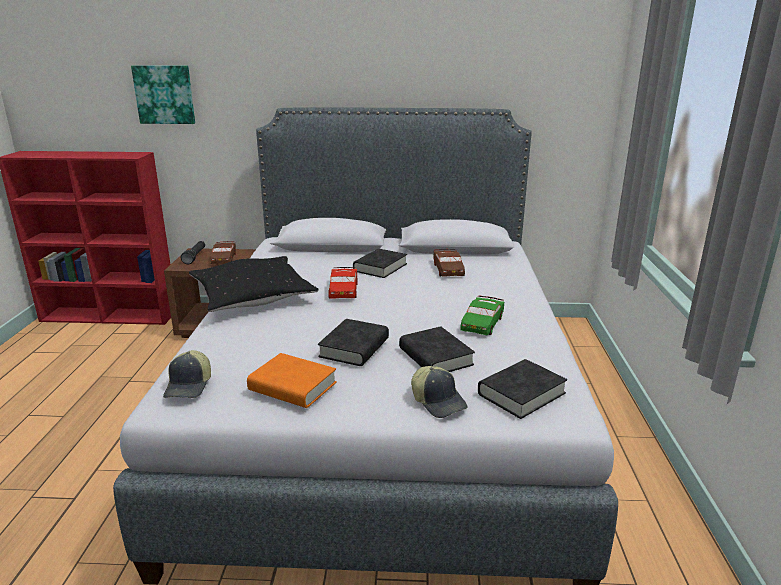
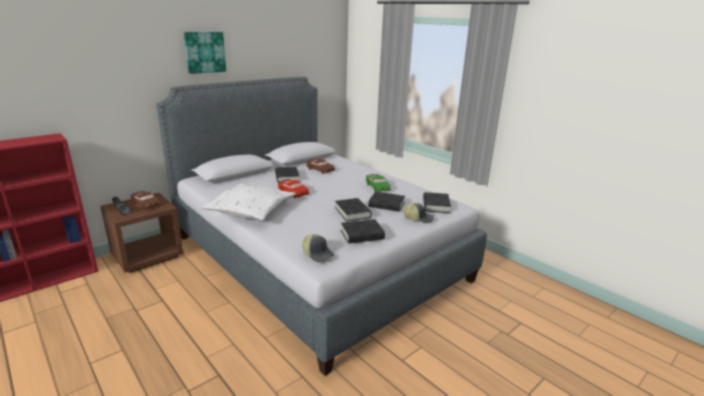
camera: 45 degrees left, 0 degrees up
(165, 94) = (67, 84): picture -> picture (204, 52)
(253, 296) = (251, 210): black pillow -> white pillow
(292, 387) = (362, 235): orange book -> black book

